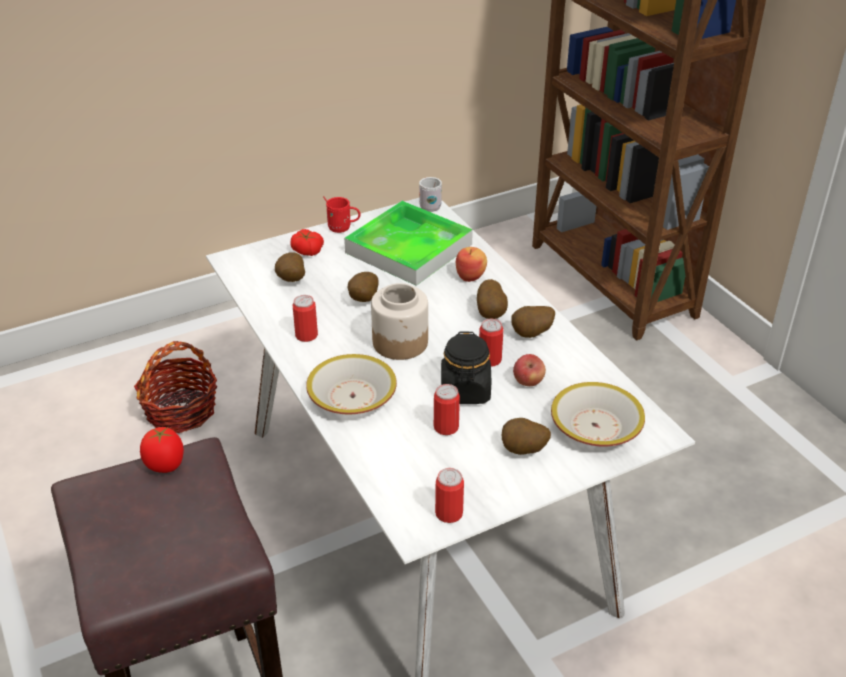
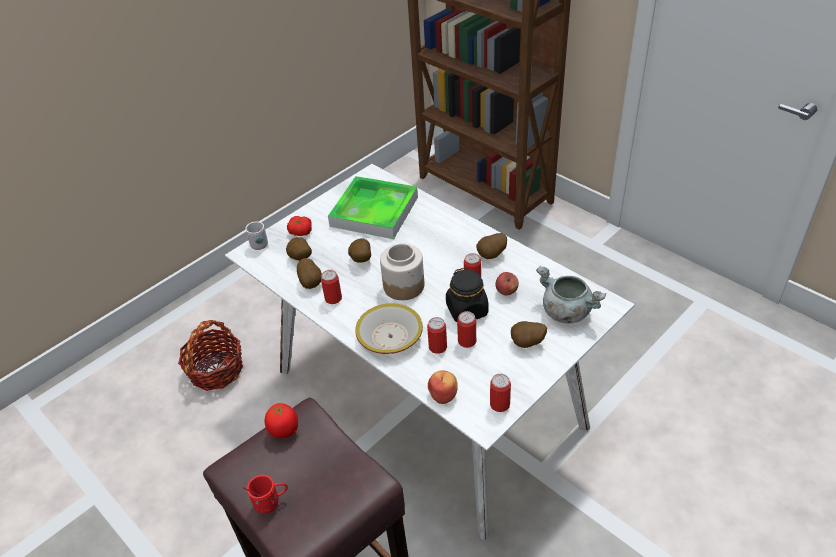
camera: 15 degrees left, 5 degrees up
(343, 228) = (318, 207): red mug -> red mug (271, 502)
(405, 424) = (437, 347): none -> can
(429, 206) = (372, 174): white mug -> white mug (258, 244)
(471, 276) = (428, 221): apple -> apple (443, 395)
(491, 313) = (457, 247): potato -> potato (311, 283)
(595, 426) = (566, 312): bowl -> grey cooking pot

